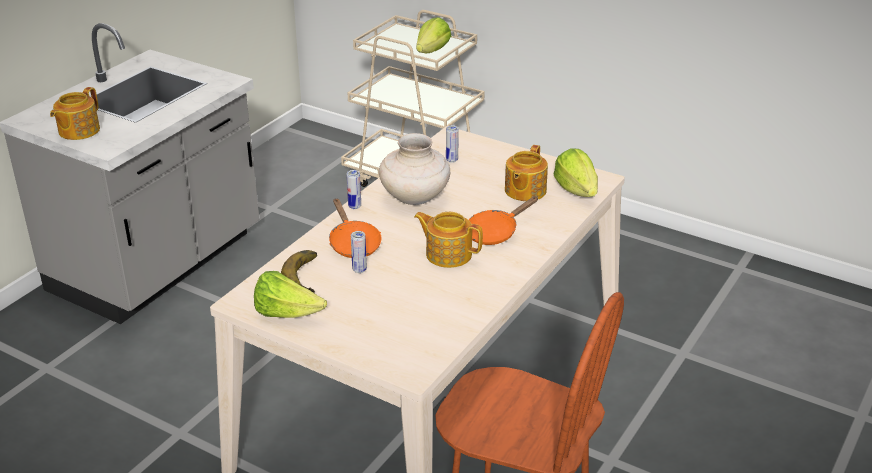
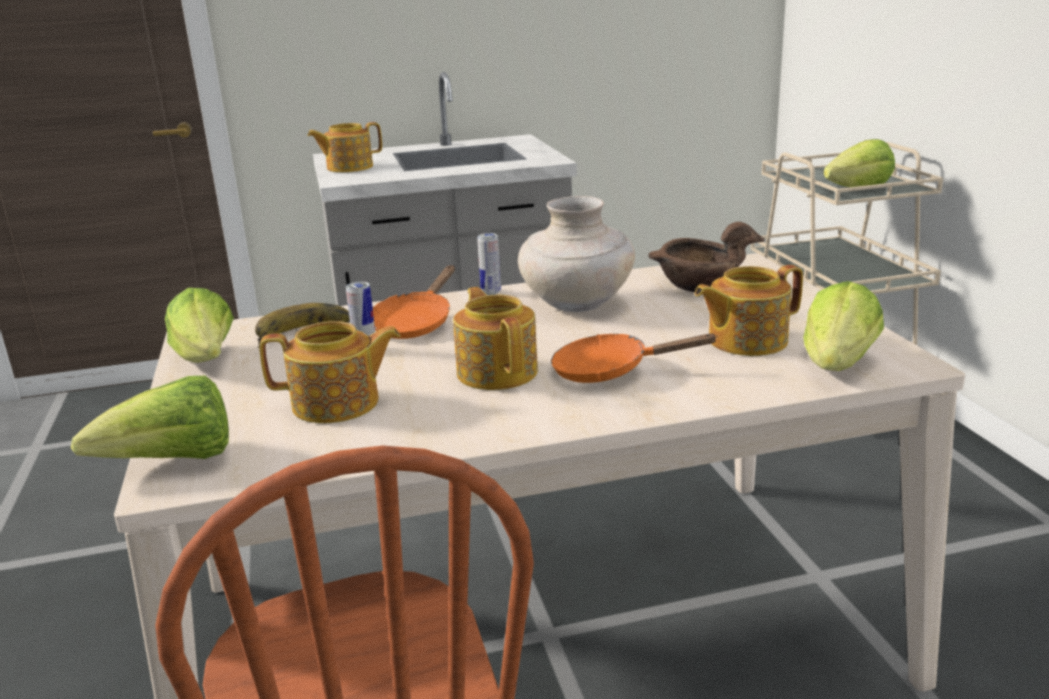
camera: 45 degrees right, 10 degrees down
(394, 364) = (173, 462): none -> lettuce
(408, 303) = (338, 404): none -> teapot
(452, 160) = (699, 283): can -> brown bowl

